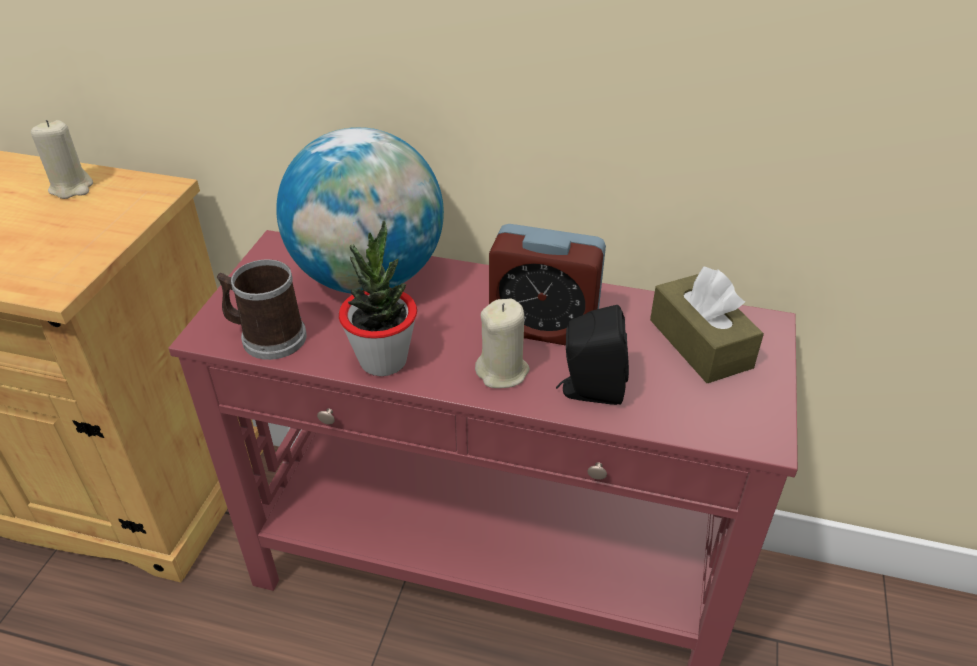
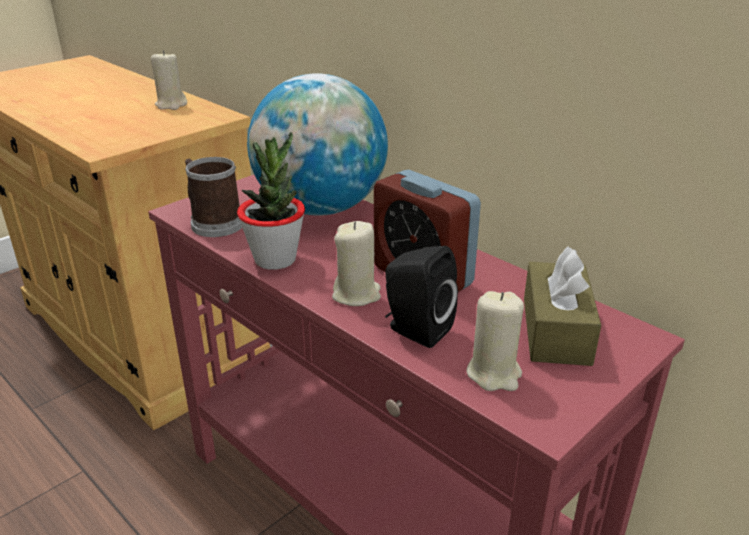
camera: 30 degrees right, 10 degrees down
(689, 408) = (494, 373): none -> beige candle

